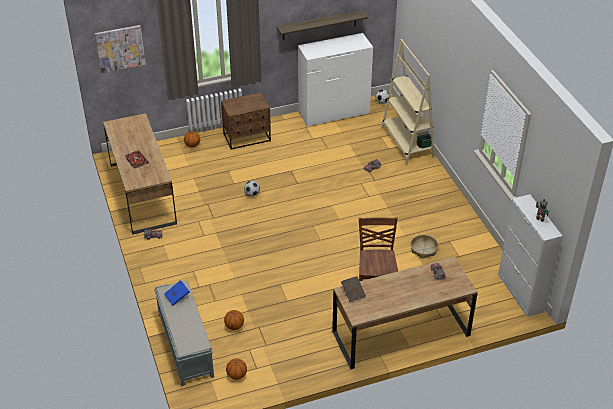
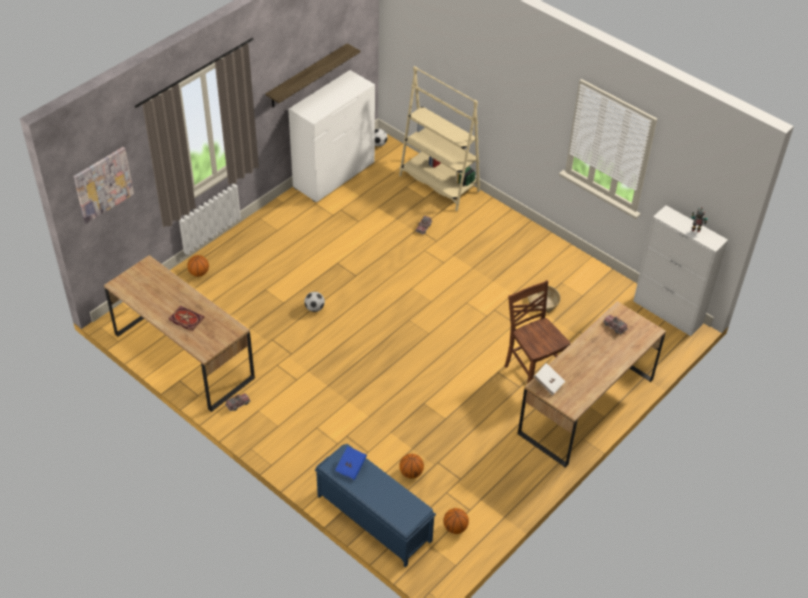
camera: 30 degrees left, 5 degrees up
(185, 345) = (373, 518): grey bench -> blue bench
(247, 138) = (257, 240): brown nightstand -> none
(353, 293) = (548, 383): brown book -> white book

